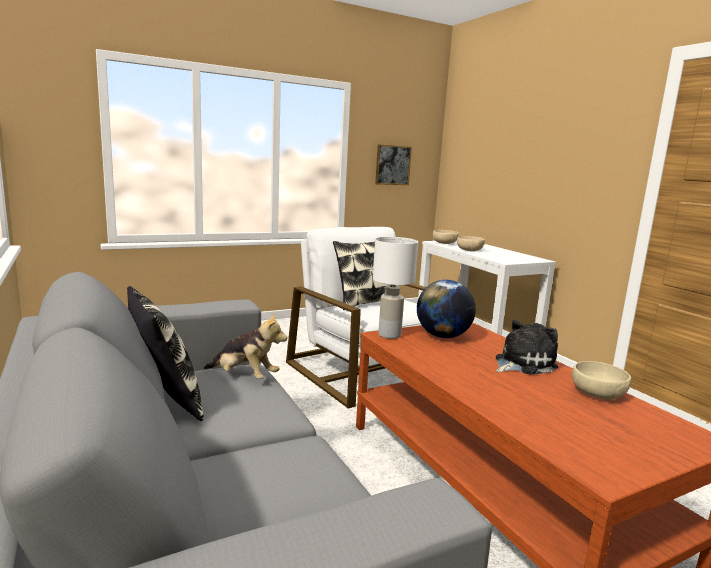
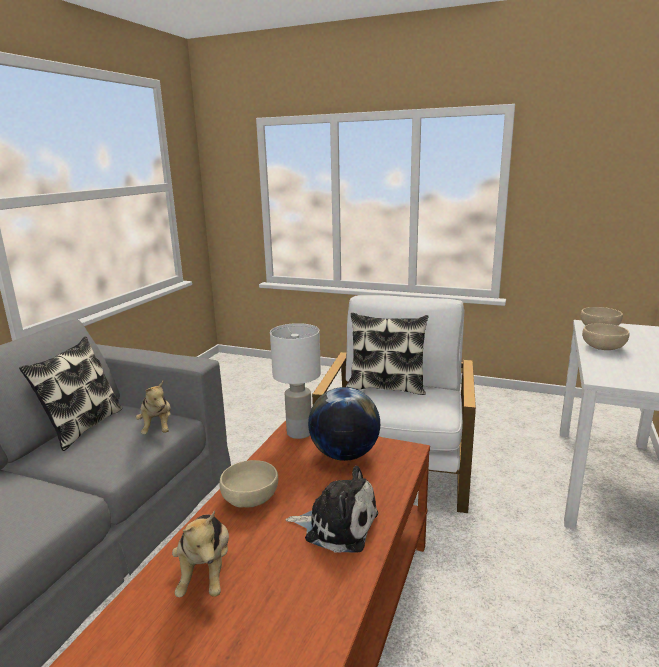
camera: 50 degrees right, 5 degrees up
(392, 165) = (581, 207): picture -> none
(529, 408) = (206, 573): none -> plush toy
(597, 393) = (316, 608): beige bowl -> beige bowl (251, 497)

